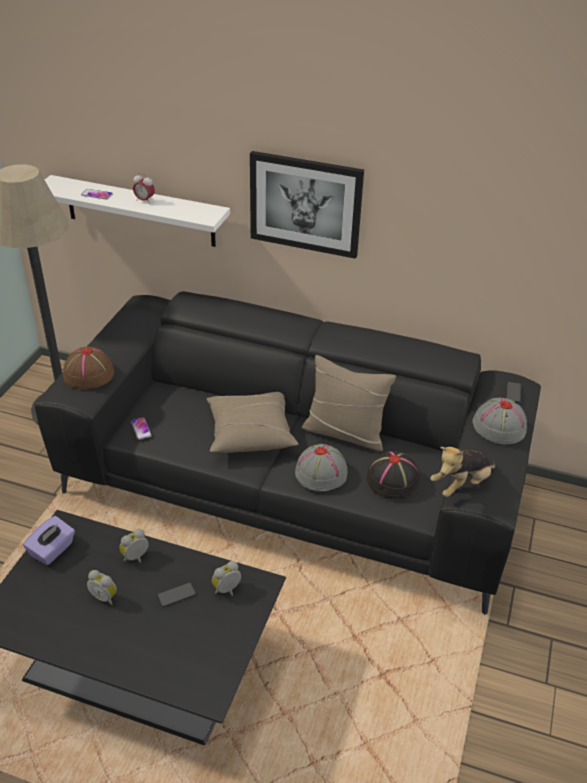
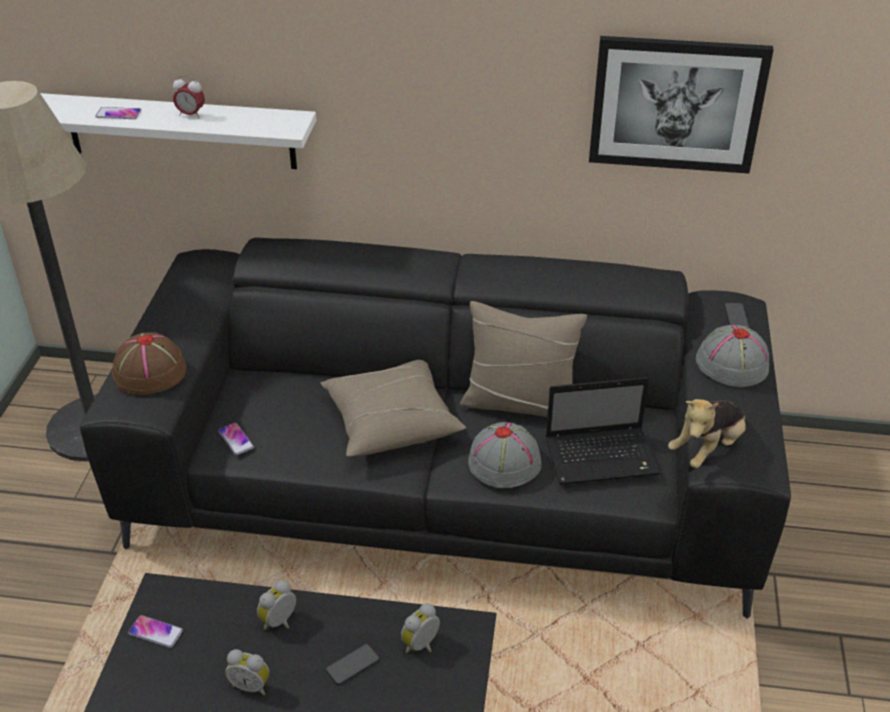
camera: 10 degrees left, 0 degrees up
(52, 550) = (155, 632): purple tissue box -> phone
(305, 204) = (426, 94): picture -> picture (676, 104)
(393, 479) = (603, 456): black hat -> laptop

